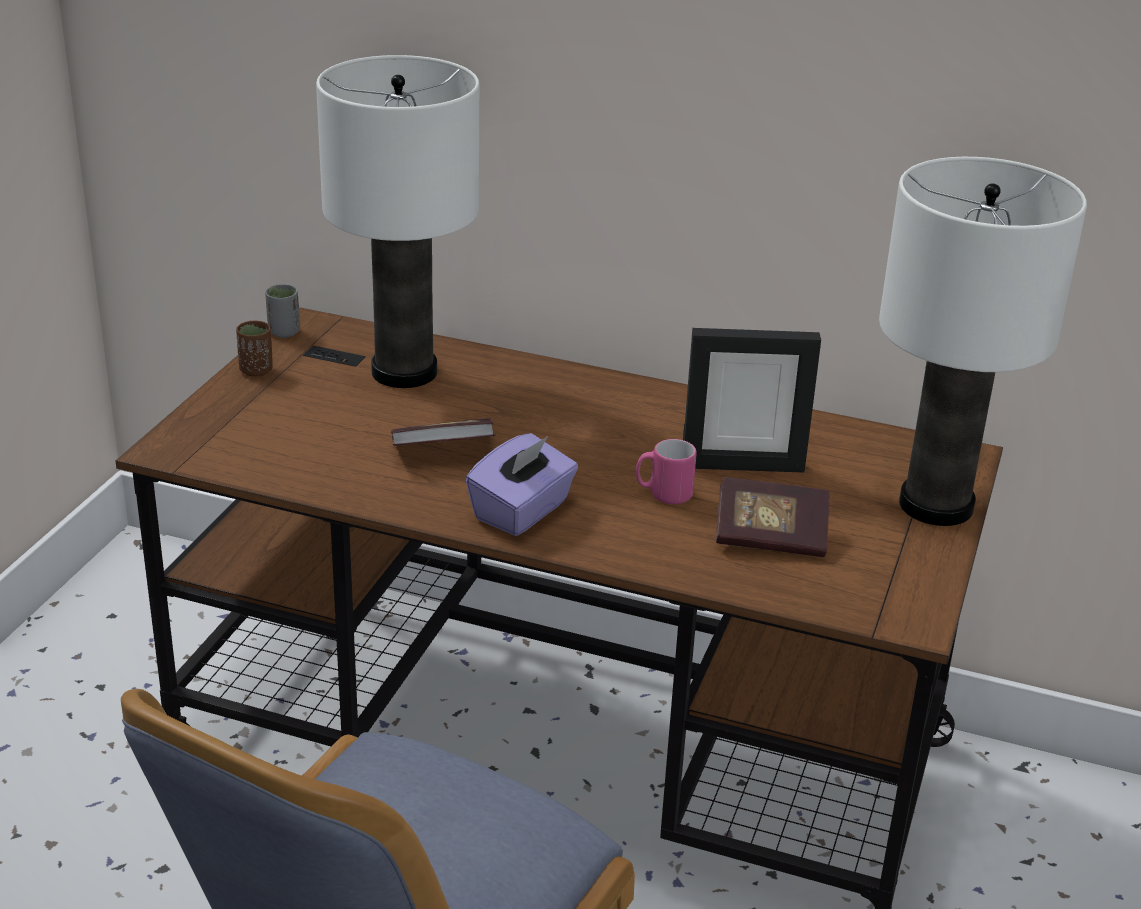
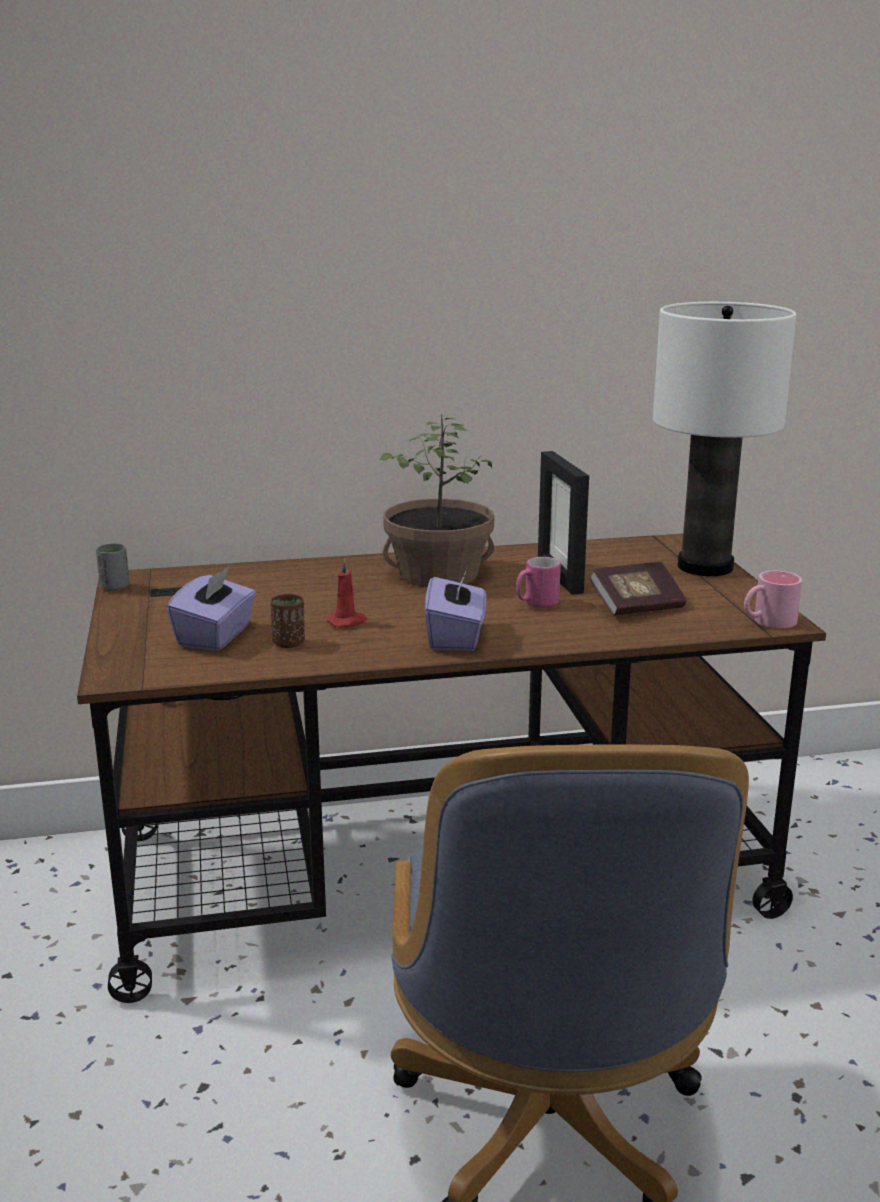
camera: 30 degrees left, 10 degrees down
(256, 370) = (124, 613): brown cup -> brown cup (289, 643)
(302, 428) = (215, 636): none -> purple tissue box
(405, 372) = (250, 587): white table lamp -> none
(442, 452) = (347, 622): book -> red candle
(613, 415) = (438, 574): none -> potted plant
(742, 464) = (561, 577): picture frame -> picture frame turned 105 degrees clockwise
(896, 614) = (767, 621): none -> pink mug

